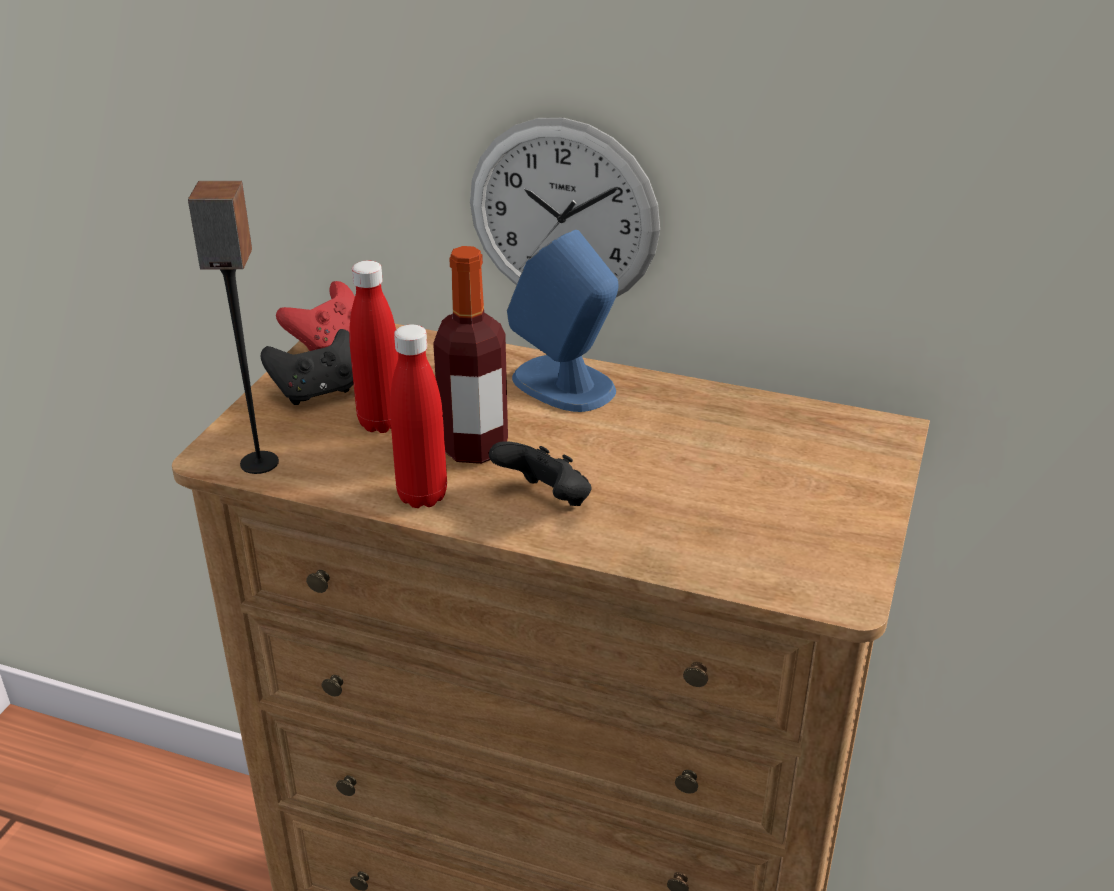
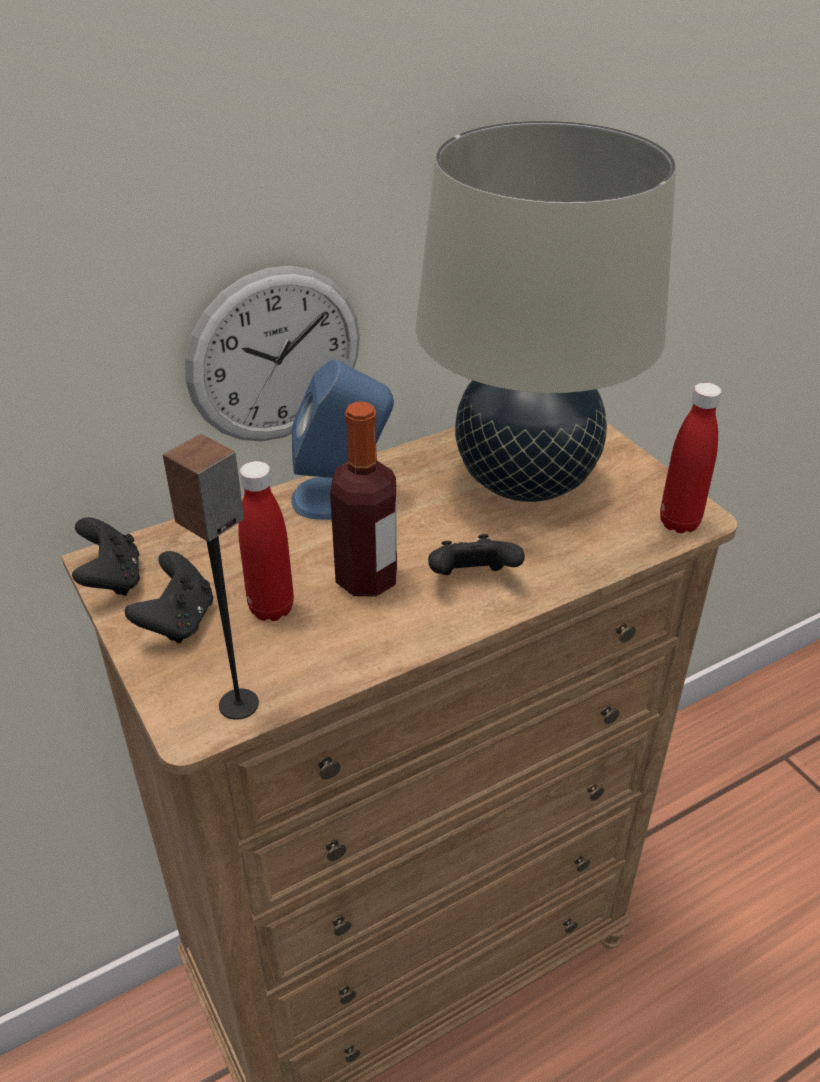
camera: 50 degrees left, 5 degrees up
(328, 343) = (112, 580): red game controller -> black game controller
(422, 496) = (396, 636): red bottle -> red bottle (679, 523)
(737, 463) = (525, 480): none -> beige table lamp

